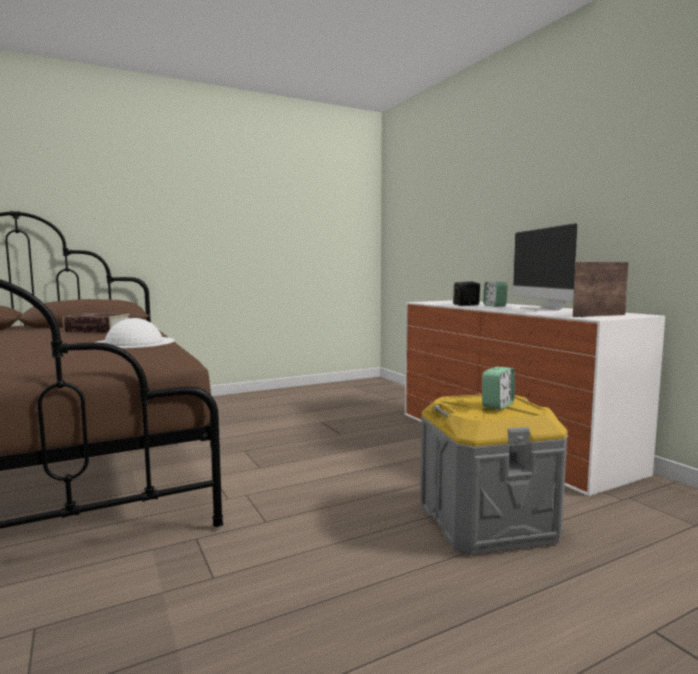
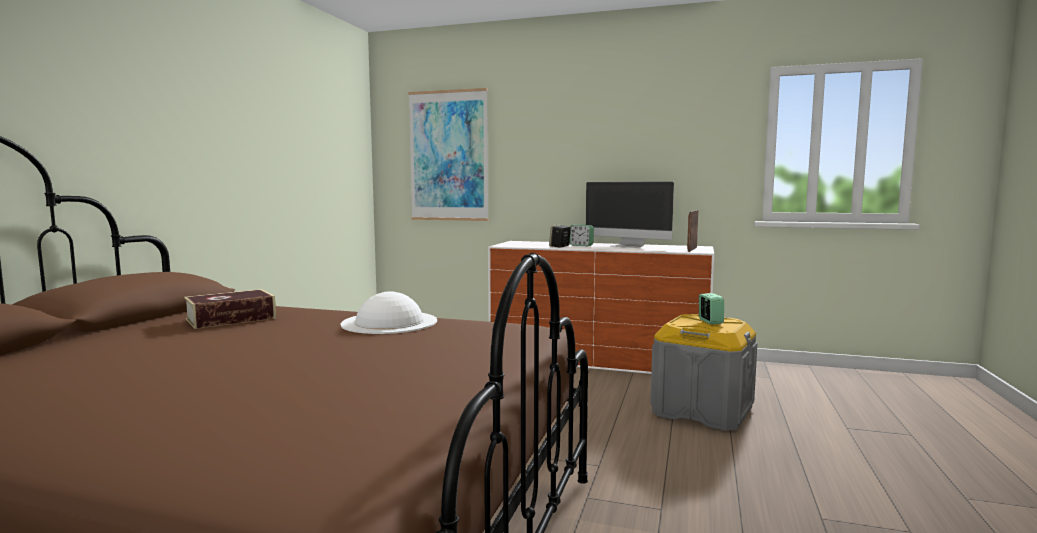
camera: 45 degrees left, 0 degrees up
(424, 216) = (448, 156): none -> picture

